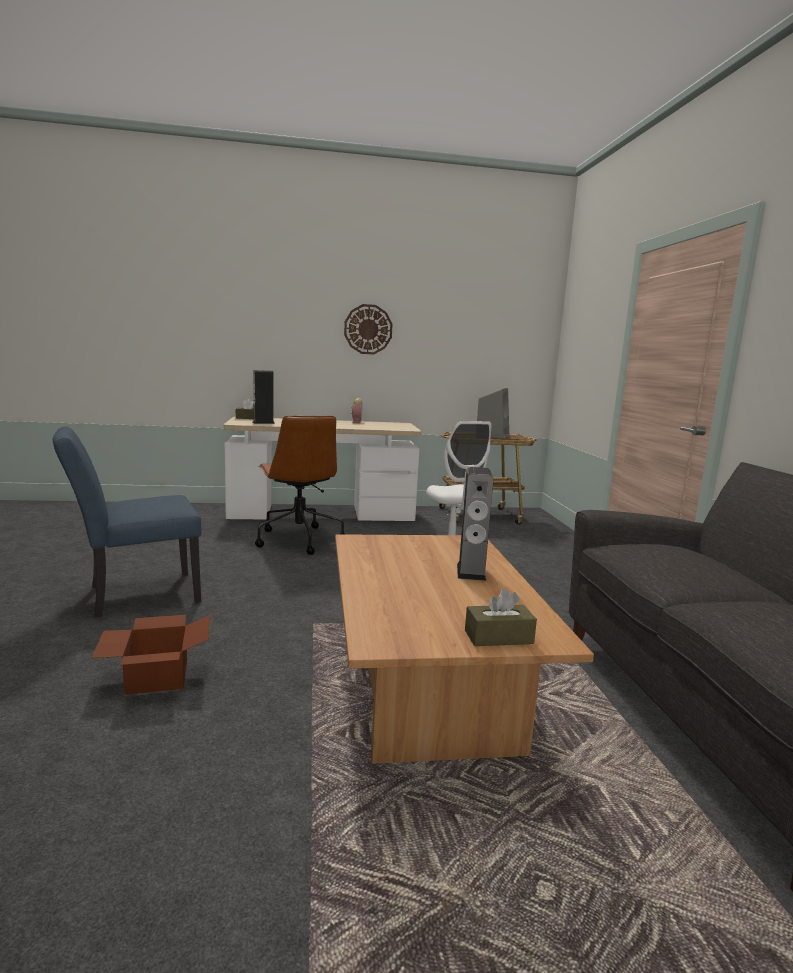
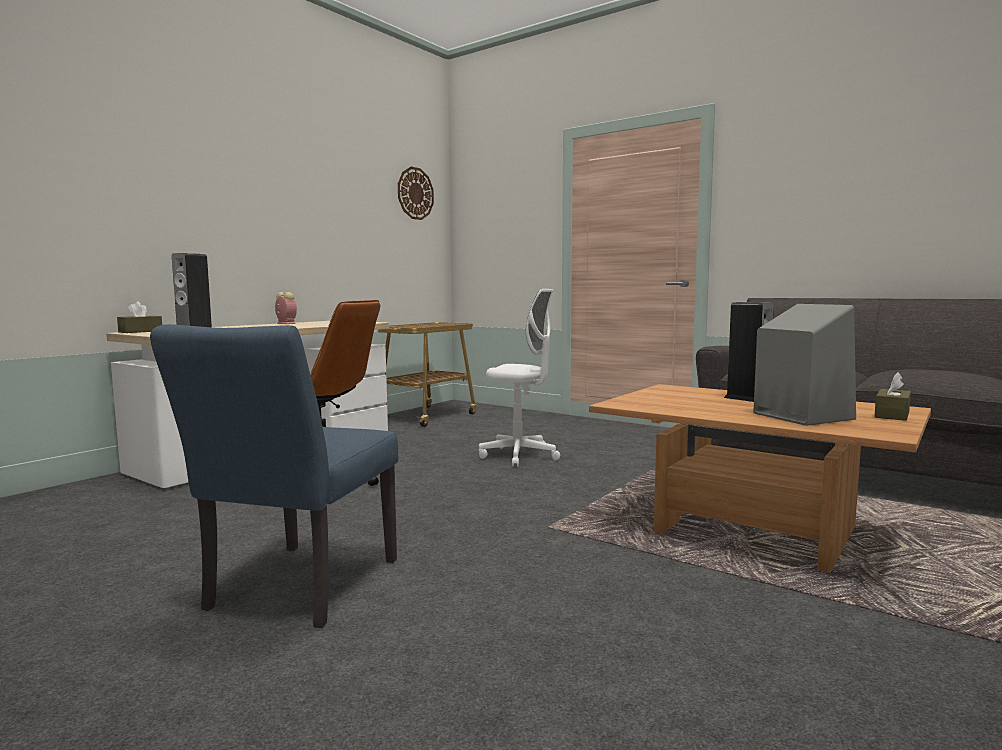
camera: 45 degrees left, 5 degrees down
(155, 676) = (558, 625): cardboard box -> none
(368, 329) = (278, 203): wall clock -> wall clock (415, 193)
(492, 435) = (429, 324): grey speaker -> grey speaker (800, 416)

